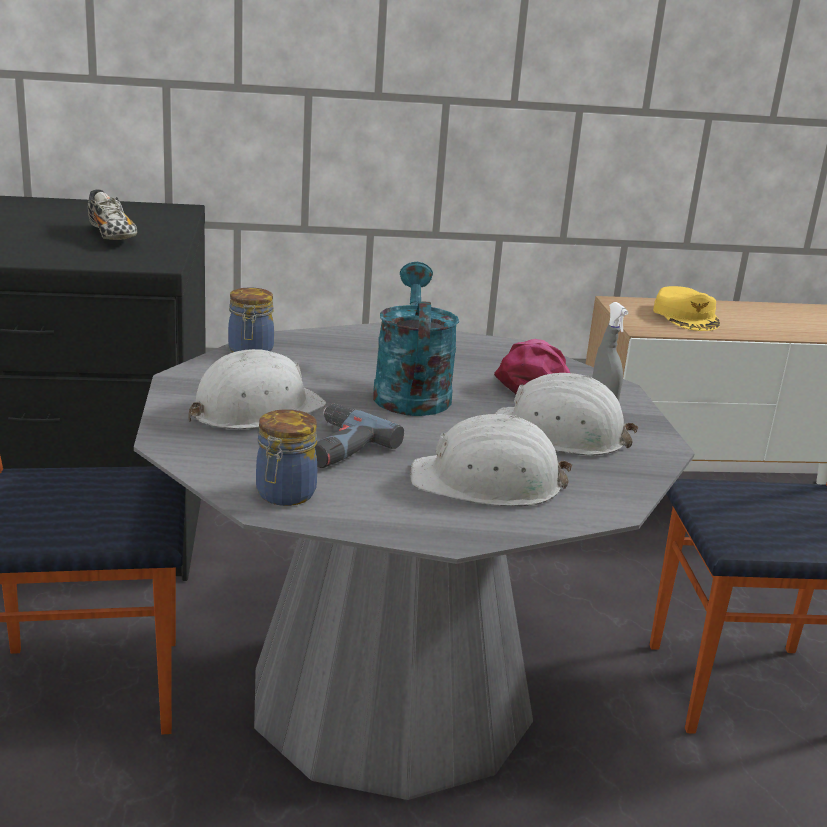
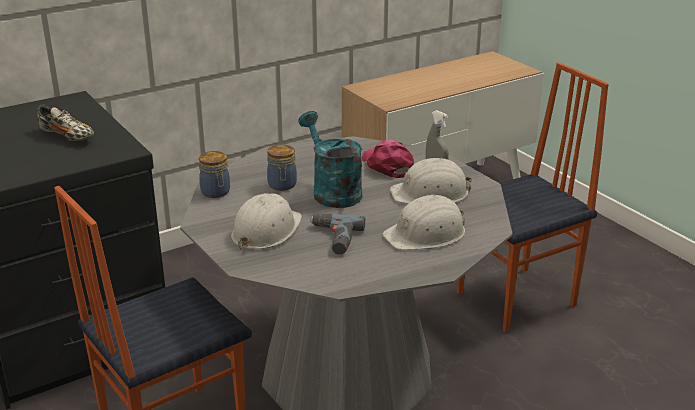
camera: 25 degrees left, 5 degrees up
(284, 495) = (340, 276): jar -> jar (282, 185)
(686, 317) = (404, 88): yellow cap -> none

